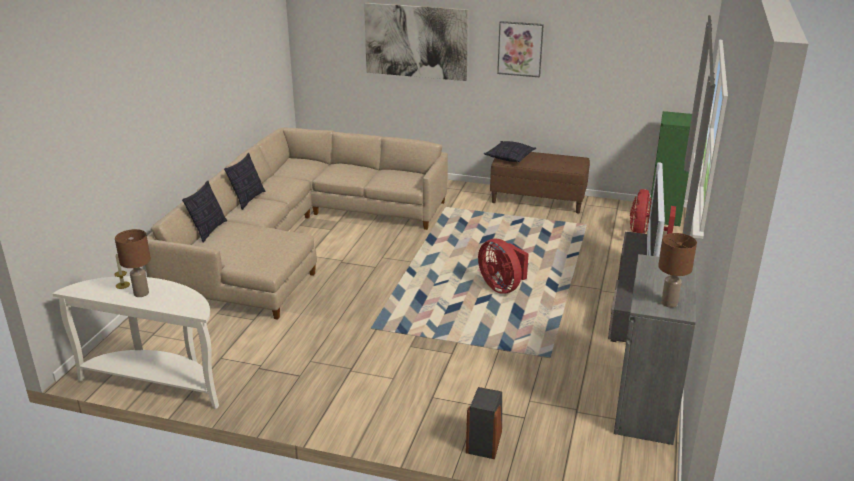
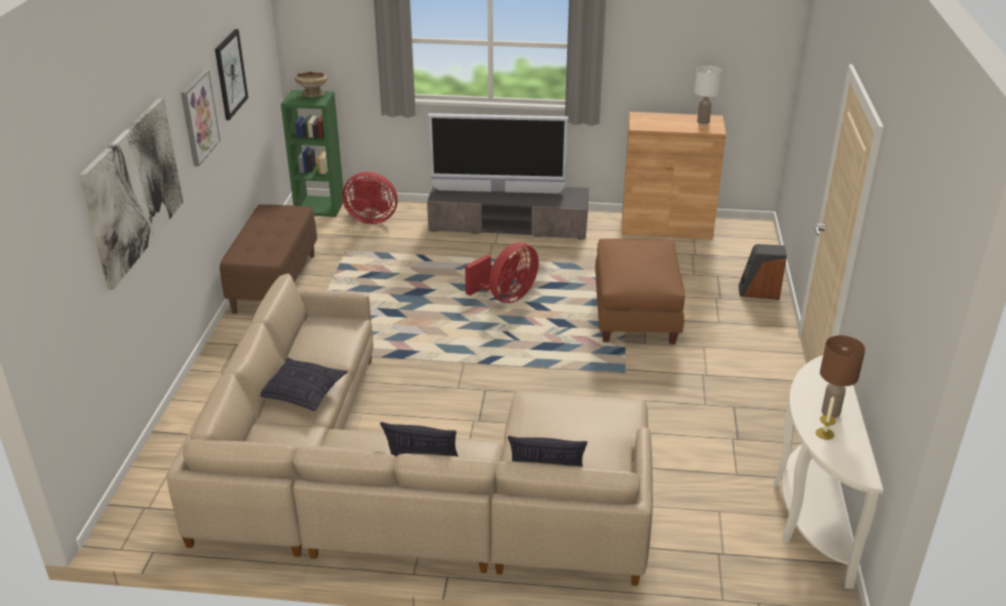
camera: 100 degrees left, 5 degrees up
(456, 349) = (636, 315): none -> brown ottoman
(510, 158) = (257, 254): pillow -> pillow (302, 393)
(589, 48) = (230, 74): none -> picture
(646, 403) = (666, 226): grey cabinet -> brown cabinet
(669, 303) = (702, 122): brown table lamp -> white table lamp
(685, 120) = (312, 95): none -> beige bowl

